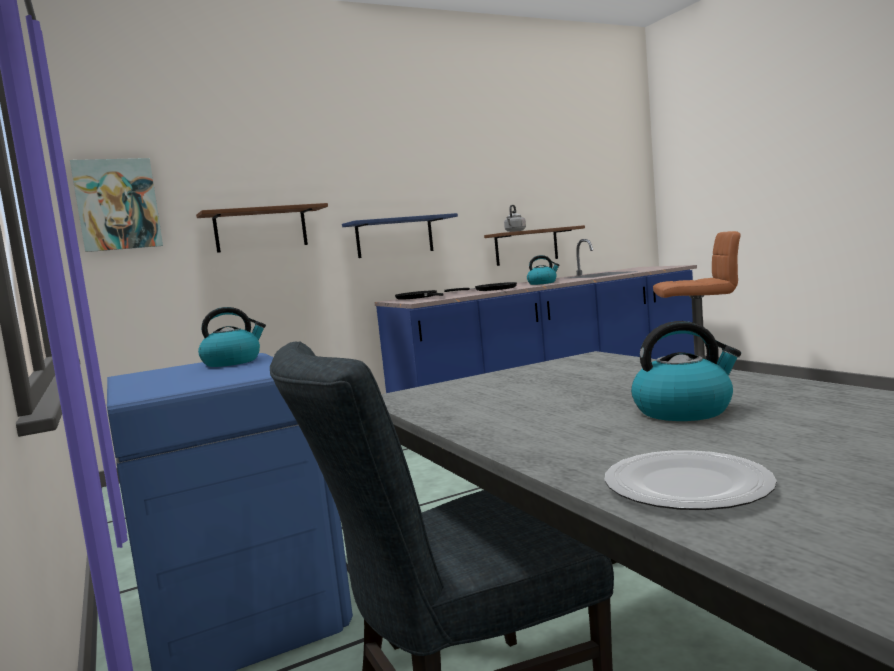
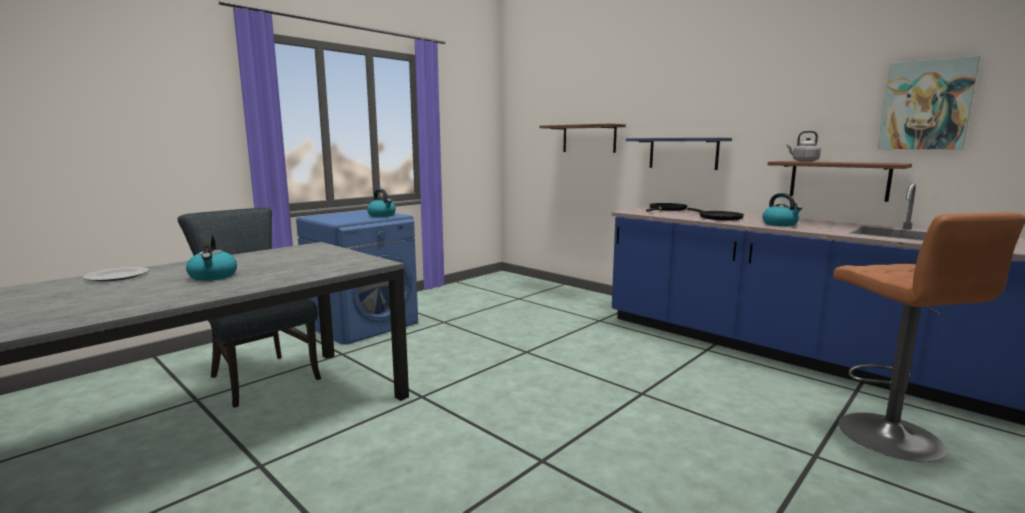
camera: 70 degrees right, 5 degrees up
(117, 204) = (524, 118): picture -> picture (926, 105)

